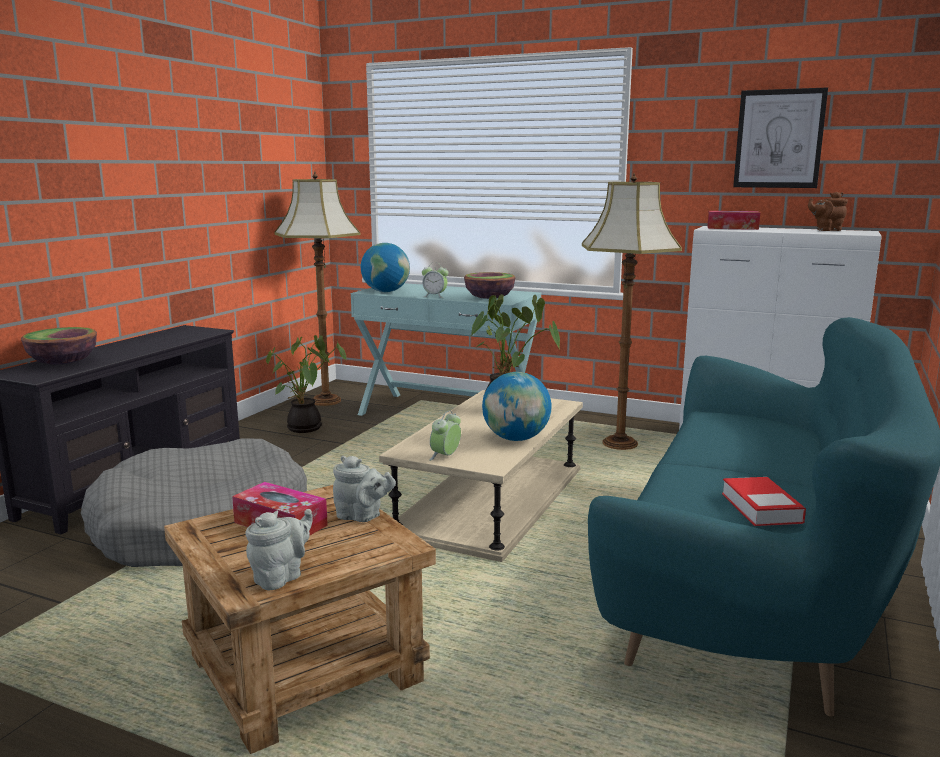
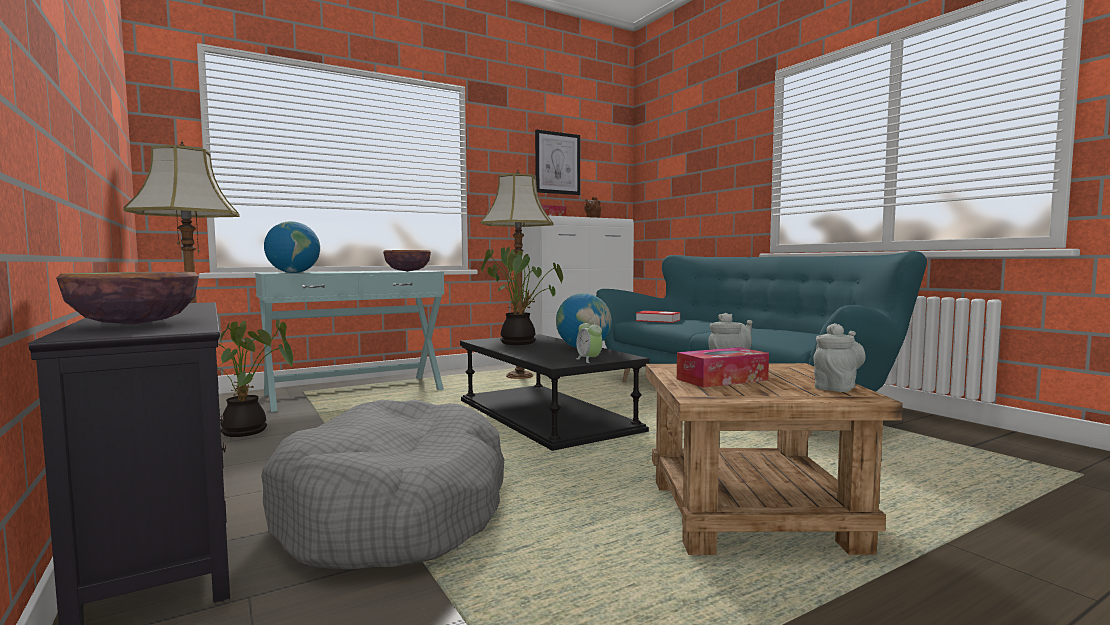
camera: 55 degrees left, 10 degrees down
(281, 577) = (836, 387): grey teapot -> grey teapot turned 60 degrees clockwise
(435, 296) = (358, 272): alarm clock -> none
(490, 501) = (546, 415): beige coffee table -> black coffee table
(761, 508) = (790, 331): book -> book (658, 320)

